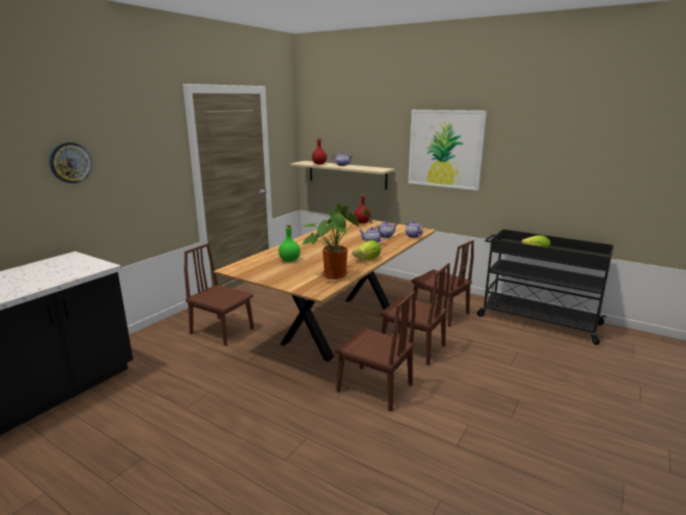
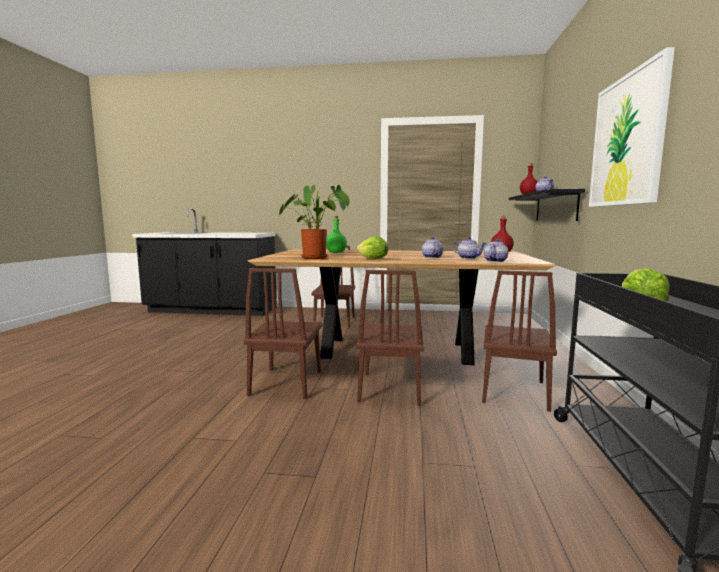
camera: 65 degrees right, 10 degrees down
(70, 162) = (282, 174): wall clock -> none
(347, 174) = (555, 207): beige shelf -> black shelf

